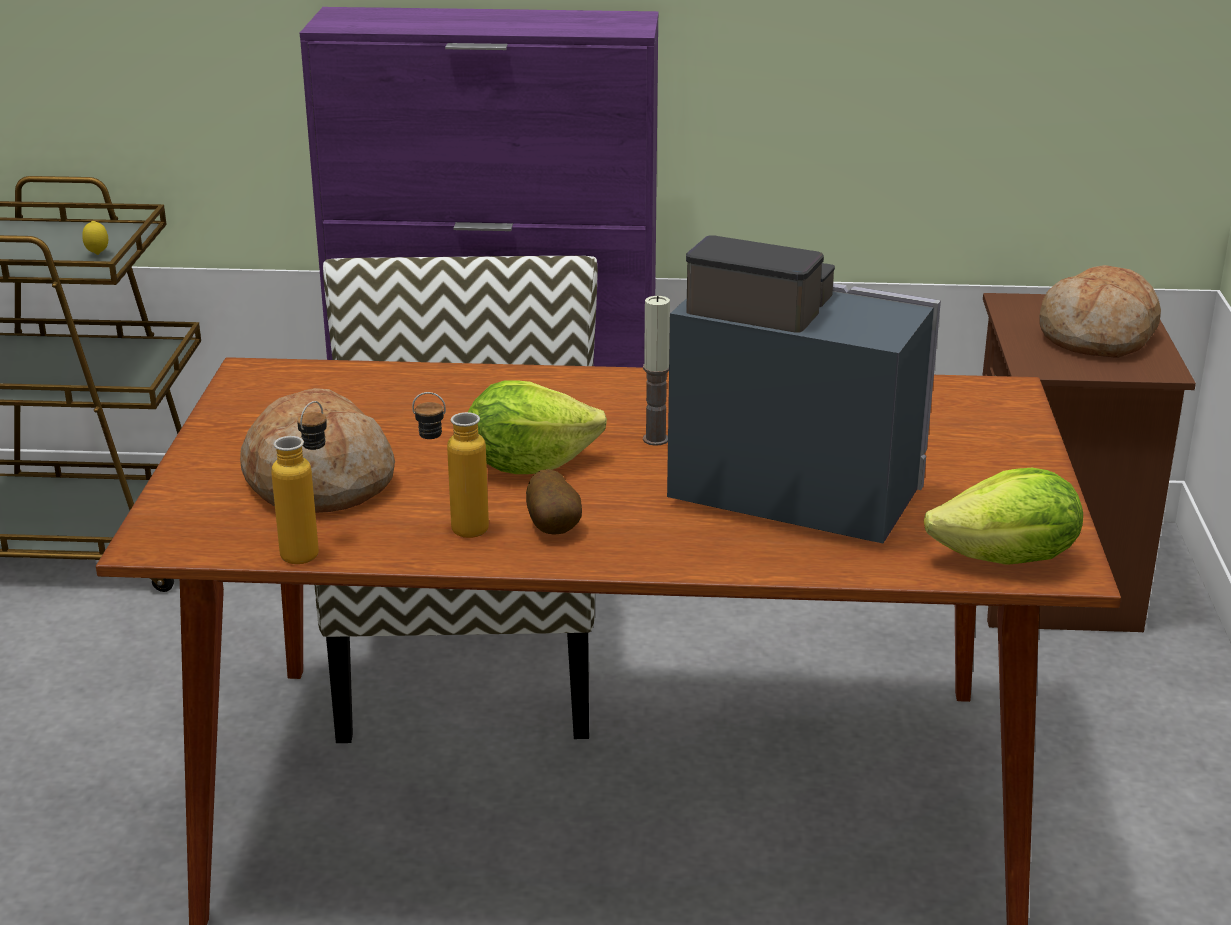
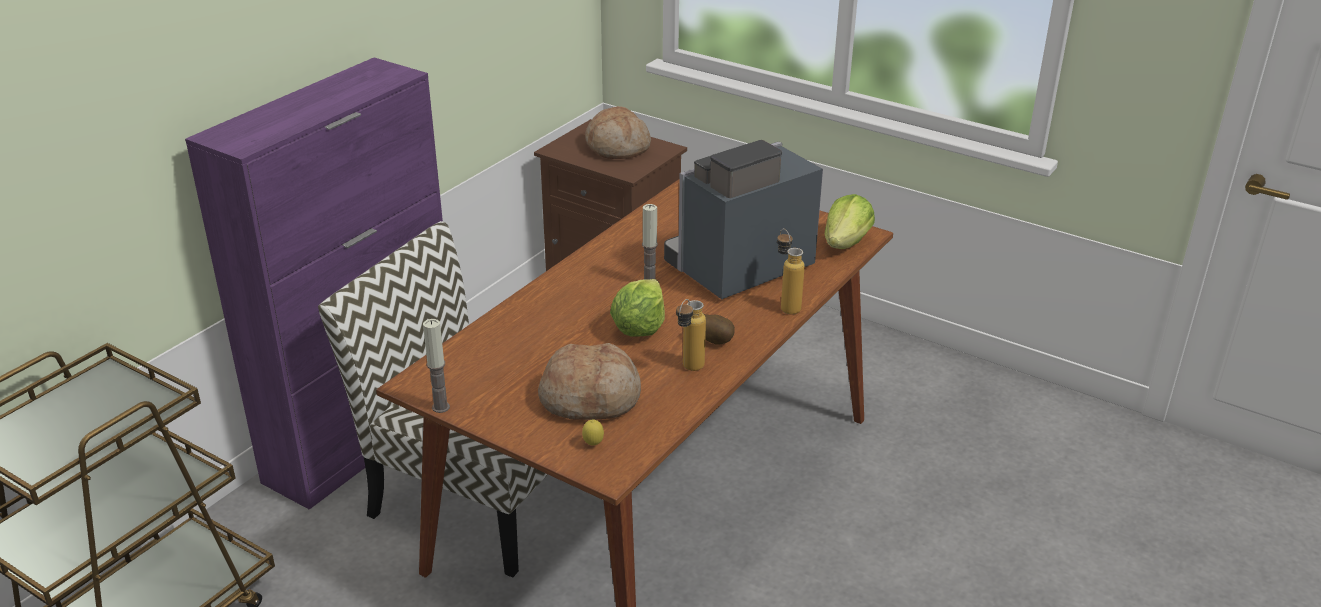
camera: 60 degrees left, 5 degrees up
(97, 254) = (133, 398): lemon -> lemon (593, 444)
(216, 401) = (441, 407): none -> candle
(310, 549) = (667, 420): bottle -> bottle (786, 305)

